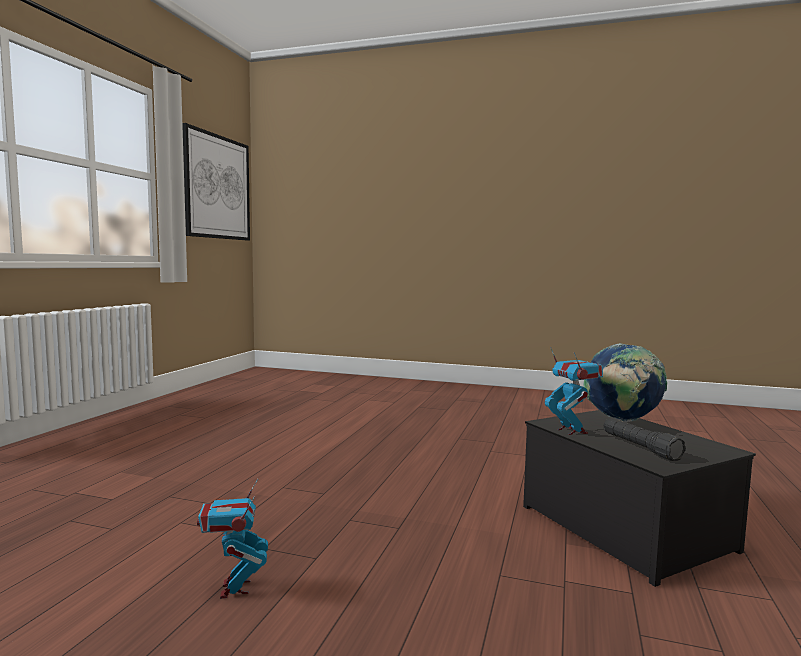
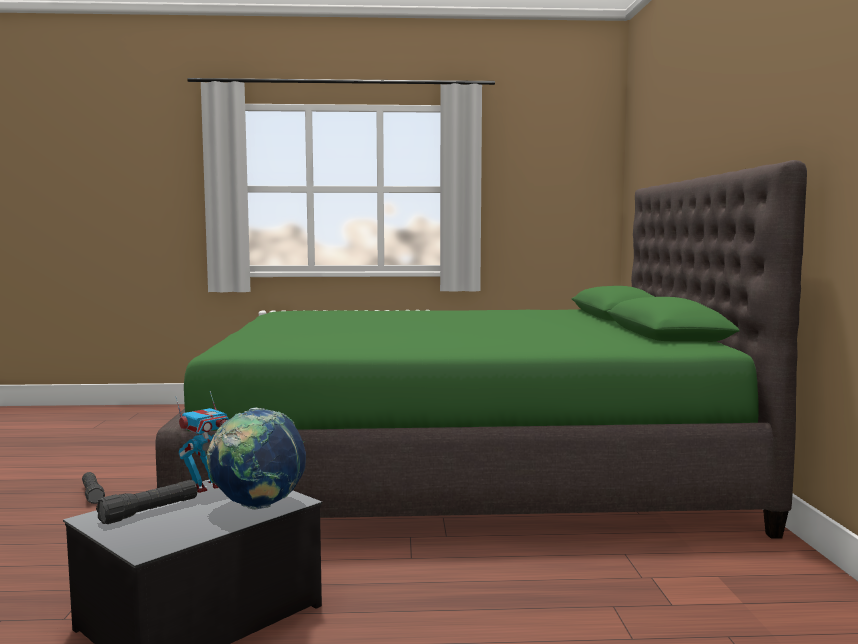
camera: 70 degrees right, 0 degrees up
(217, 187) = (552, 185): picture -> none
(234, 588) = (92, 494): toy robot -> black flashlight
(372, 421) = (463, 474): none -> green bed

